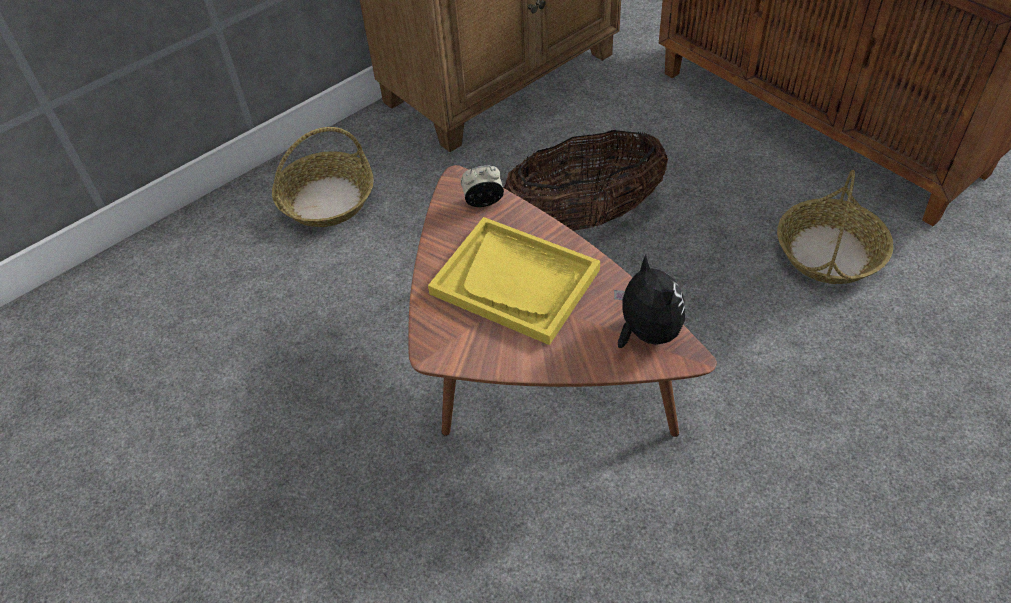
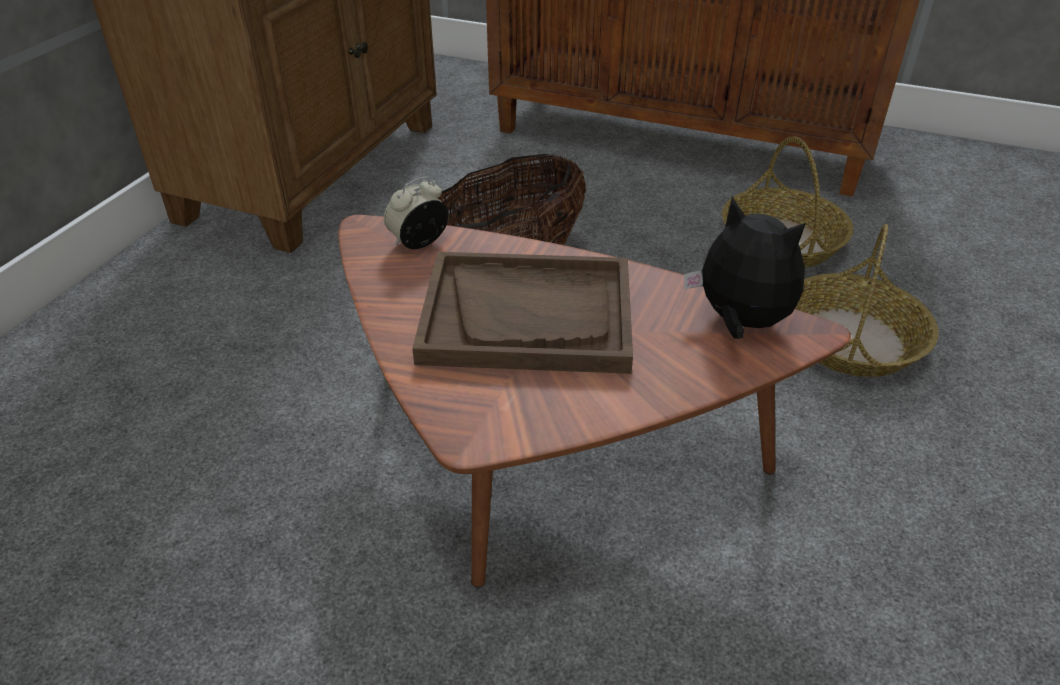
camera: 30 degrees left, 10 degrees down
(327, 200) = (139, 345): basket -> basket (850, 339)
(515, 282) = (528, 316): yellow tray -> brown tray

